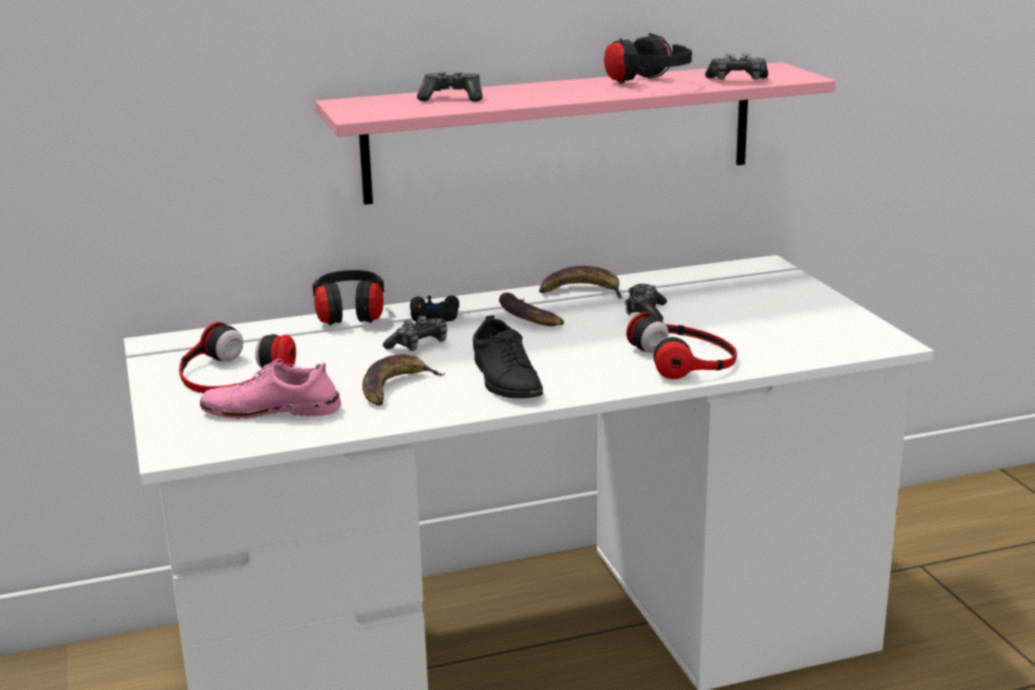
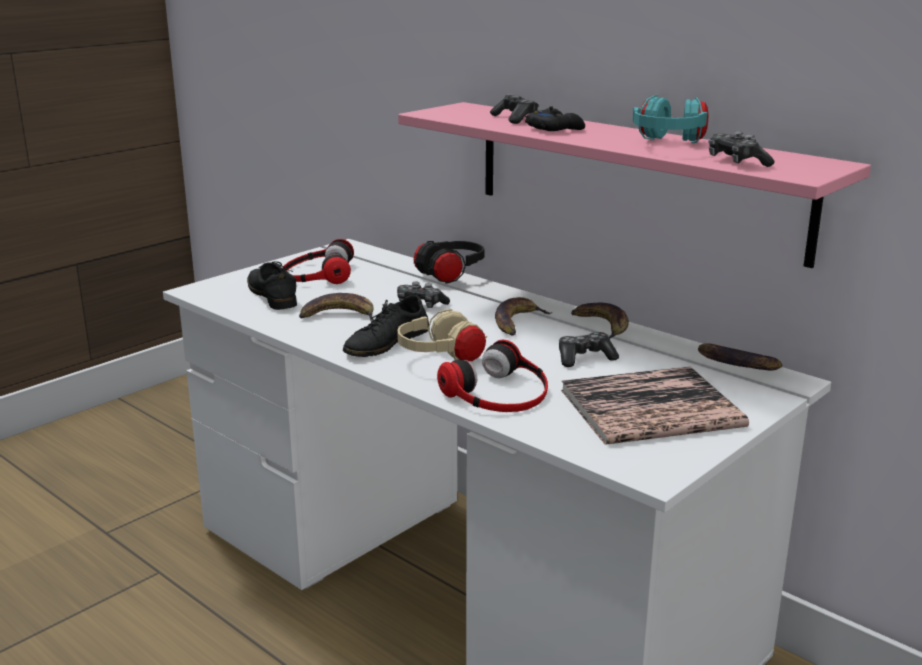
camera: 60 degrees right, 0 degrees up
(271, 410) = (272, 295): pink shoe -> black shoe
(434, 316) = (480, 296): black game controller -> black game controller (554, 128)
(579, 364) = (441, 358): none -> beige headphones
(648, 83) = (668, 145): black headphones -> turquoise headphones
(716, 271) = (734, 364): none -> banana
(772, 316) = (650, 408): none -> book

